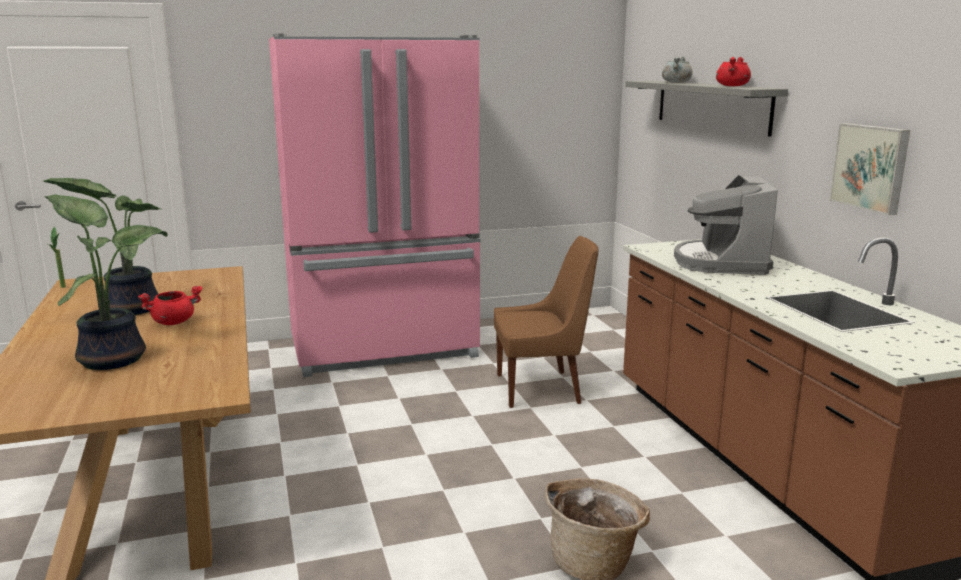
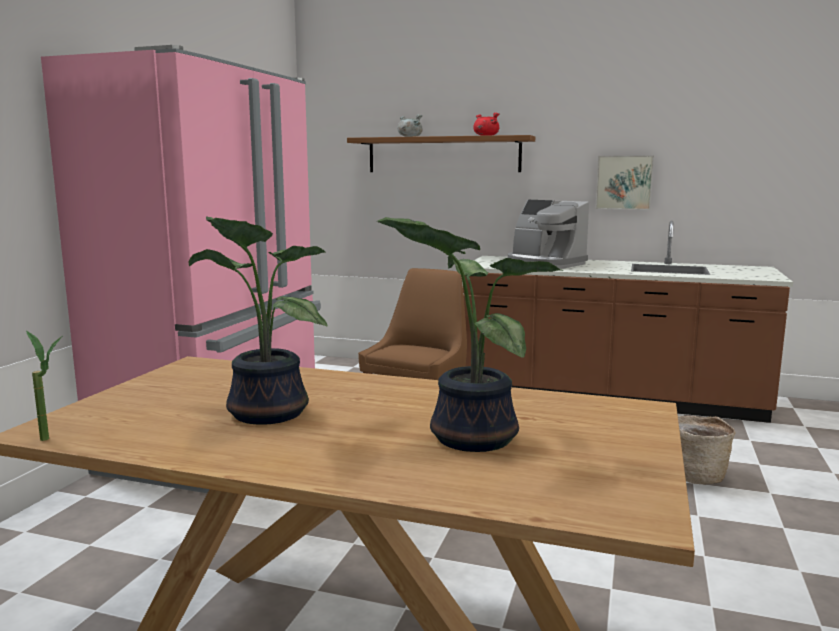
camera: 55 degrees left, 5 degrees down
(173, 322) = (368, 401): red cooking pot -> none
(711, 105) = (443, 155): grey shelf -> brown shelf

